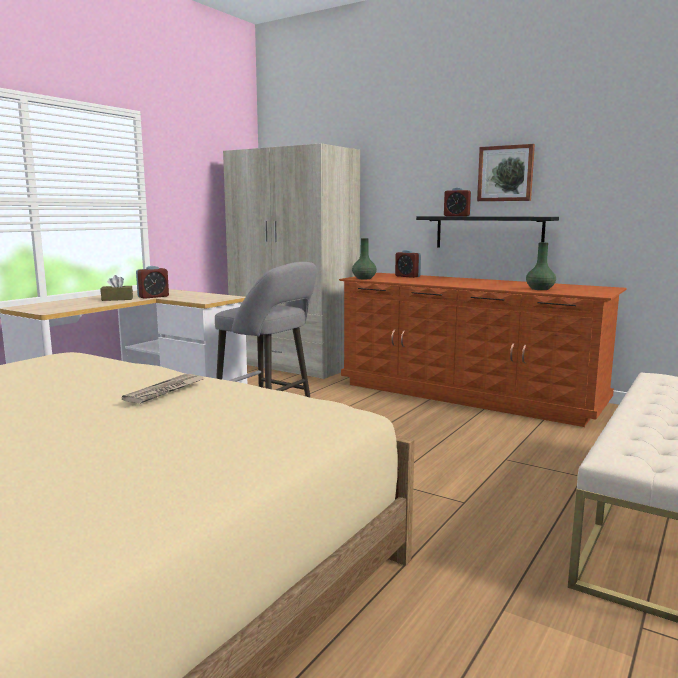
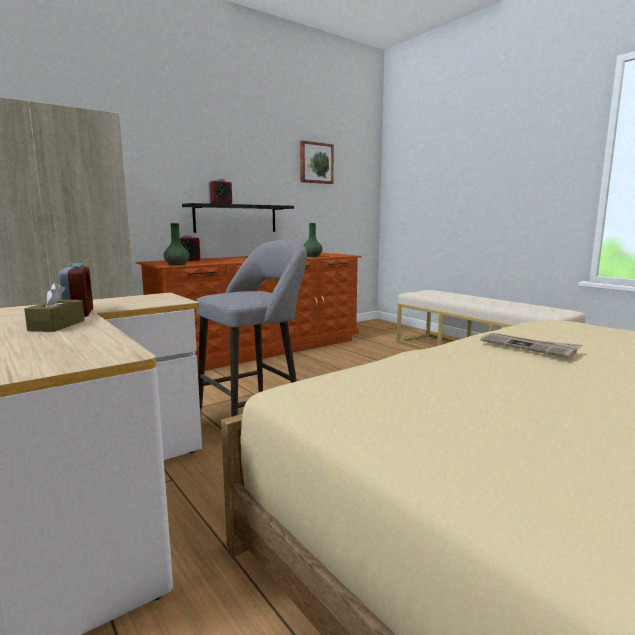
camera: 70 degrees left, 0 degrees up
(505, 173) = (244, 171): picture -> picture (316, 163)

